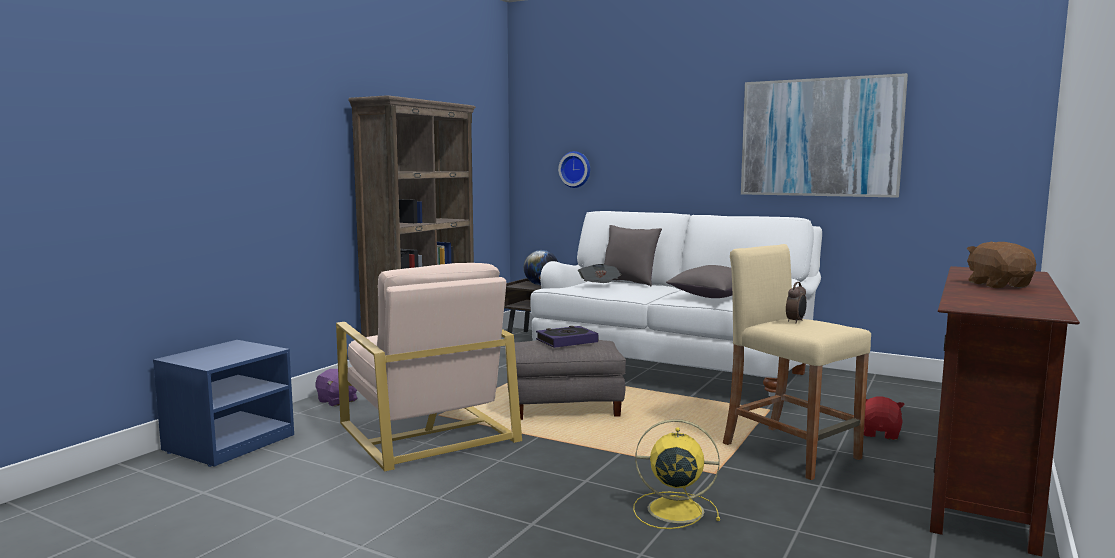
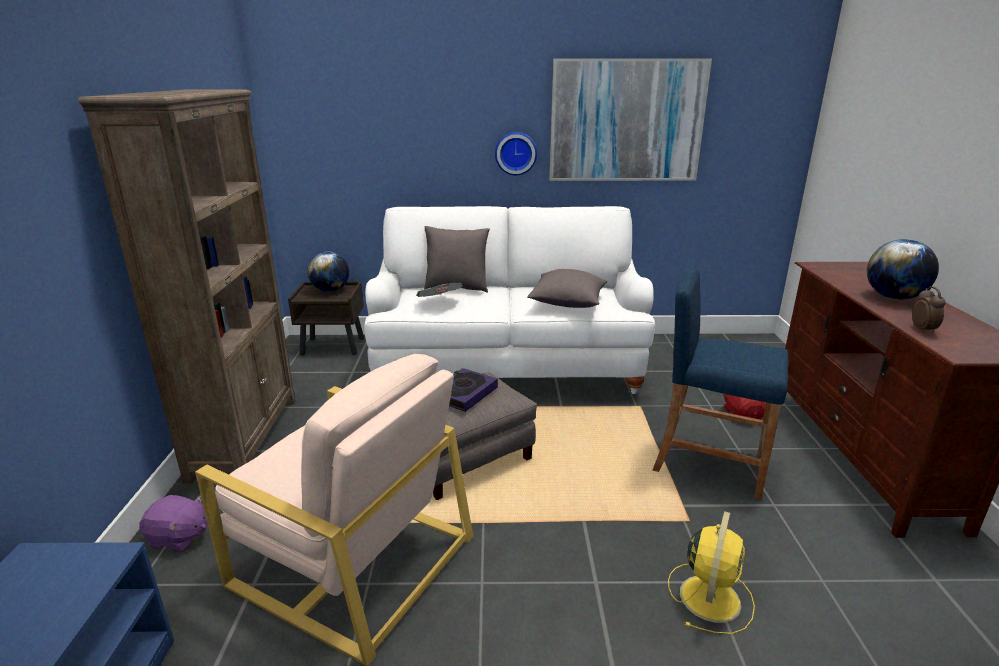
camera: 30 degrees left, 15 degrees up
(575, 169) = (353, 154): wall clock -> wall clock (515, 153)
(672, 510) = (710, 596): yellow fan -> yellow fan turned 135 degrees clockwise
(790, 451) = (709, 462): beige stool -> blue stool
(796, 321) = (728, 351): alarm clock -> alarm clock (923, 330)
(998, 285) = (893, 297): brown plush toy -> globe

